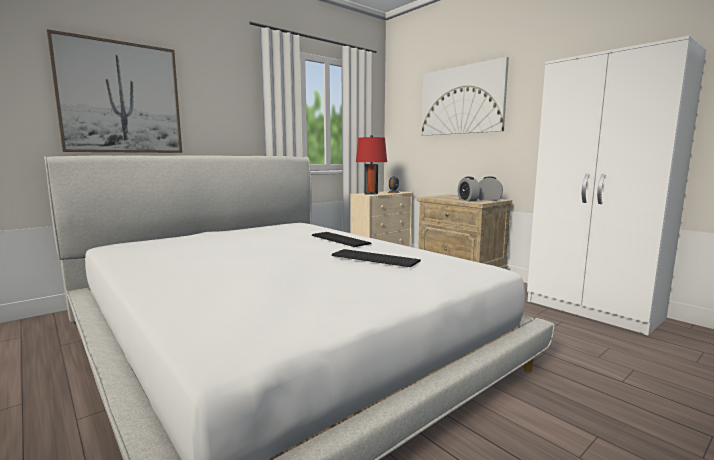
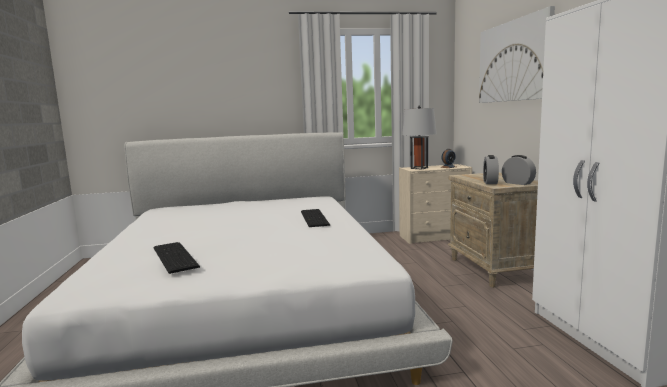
camera: 30 degrees right, 0 degrees up
(121, 98) = (185, 92): picture -> none
(371, 193) = (419, 168): red table lamp -> grey table lamp
(375, 258) = (297, 241): keyboard -> keyboard (173, 257)

